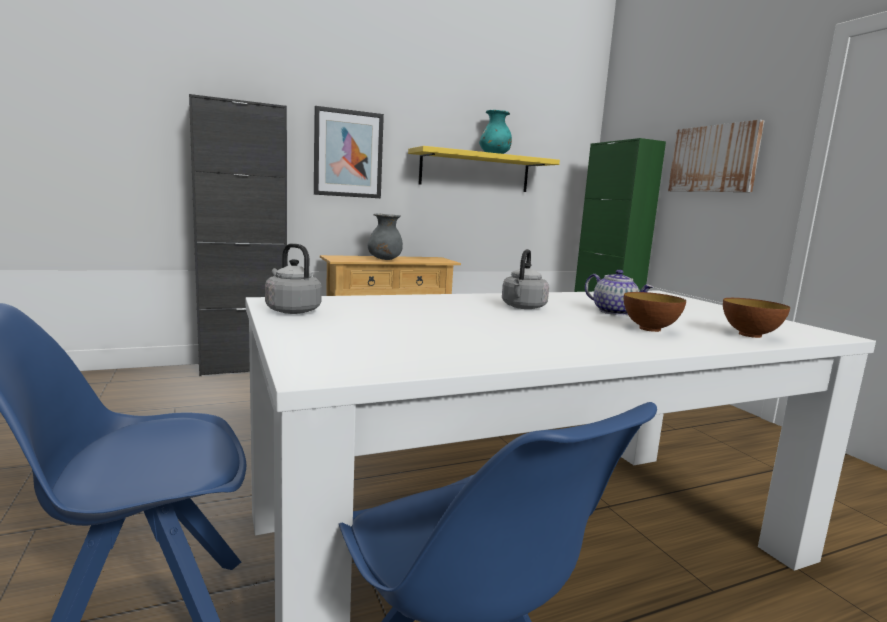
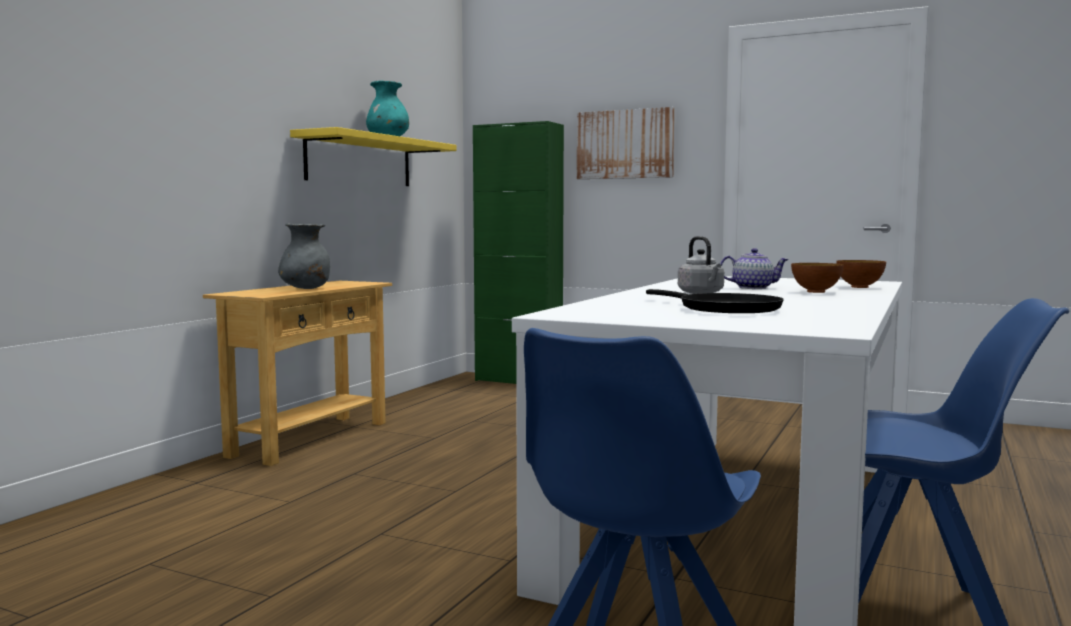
camera: 40 degrees left, 5 degrees down
(243, 367) = (124, 497): black cabinet -> none
(291, 310) = (609, 316): grey kettle -> none
(348, 154) = (222, 137): picture -> none
(419, 325) = (724, 309): none -> black frying pan

